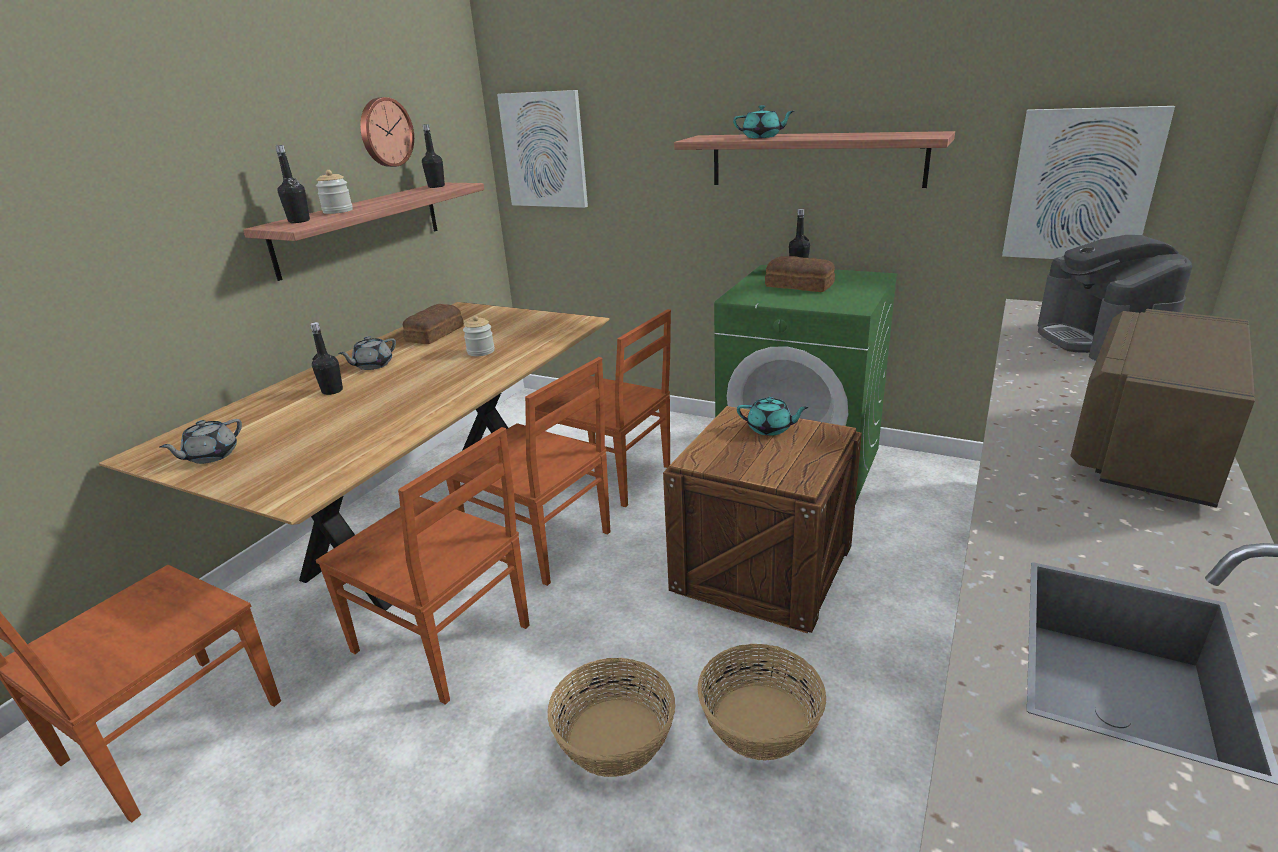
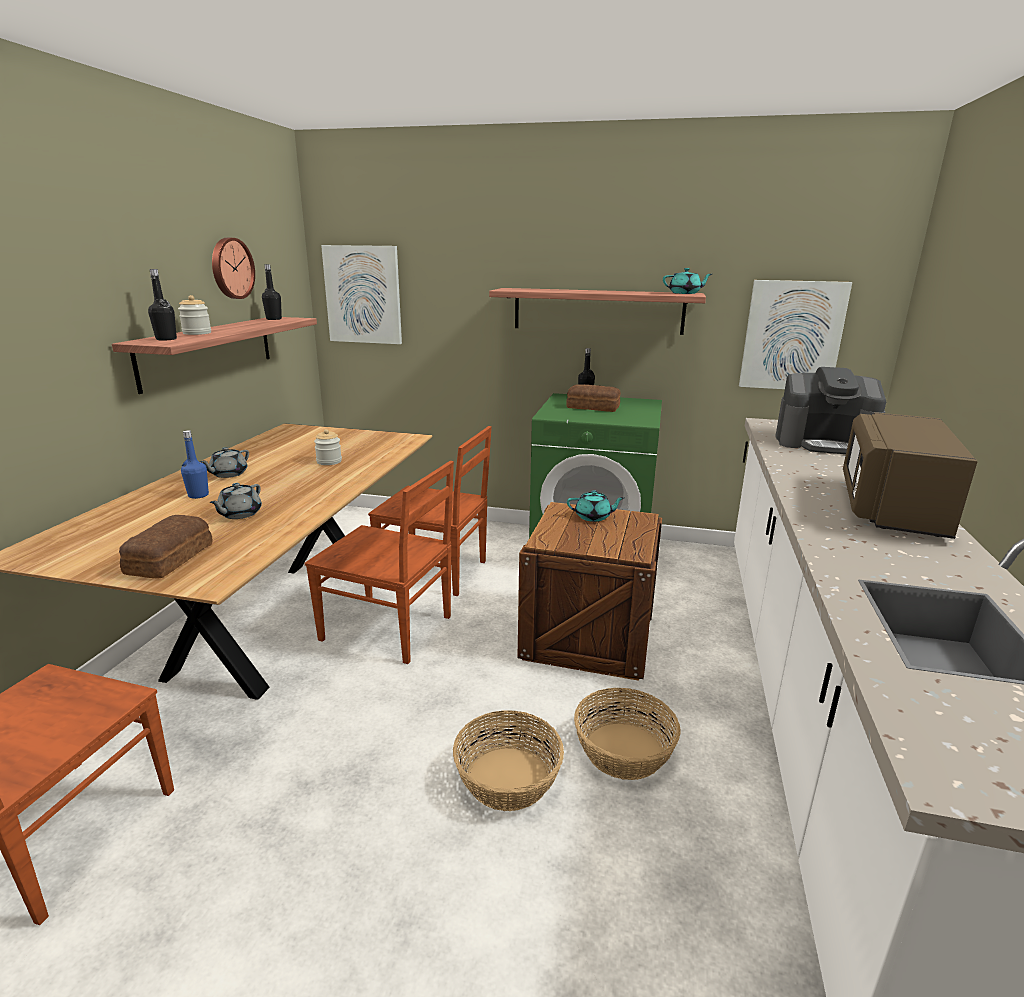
camera: 15 degrees left, 5 degrees down
(211, 456) = (98, 553): grey teapot -> grey teapot (239, 514)
(332, 391) = (198, 495): black bottle -> blue bottle
(433, 334) = (275, 449): bread -> bread (167, 559)
(444, 640) = (325, 719): brown chair -> none
(762, 137) = (559, 290): turquoise teapot -> turquoise teapot (685, 293)
(1100, 340) = (824, 443): coffee machine -> coffee machine turned 60 degrees counterclockwise

